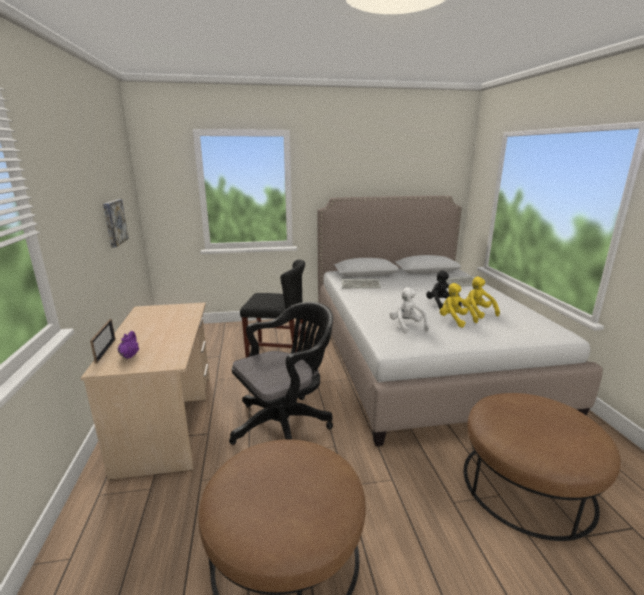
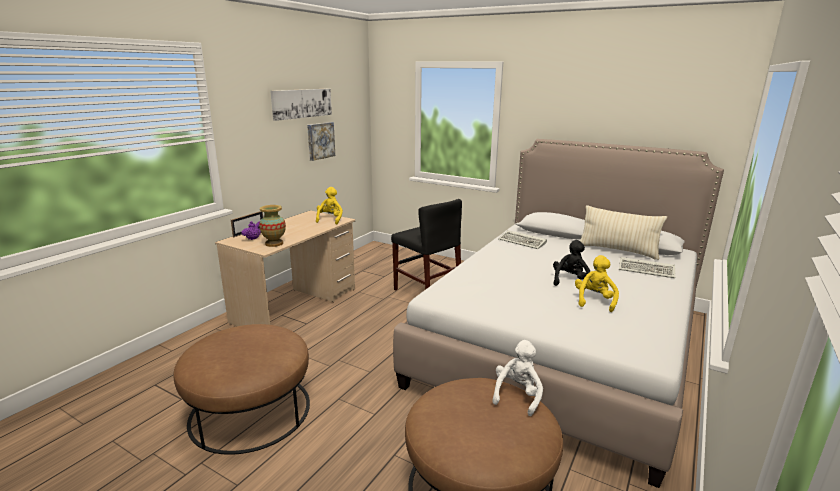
camera: 40 degrees right, 0 degrees up
(95, 177) = (301, 103): none -> picture
(170, 352) = (274, 243): none -> vase
(285, 423) = (360, 341): black office chair -> none
(407, 326) = (484, 286): white plush toy -> white plush toy (517, 395)
(422, 276) = (617, 251): none -> beige pillow
(454, 320) = (548, 298): yellow plush toy -> yellow plush toy (330, 219)

